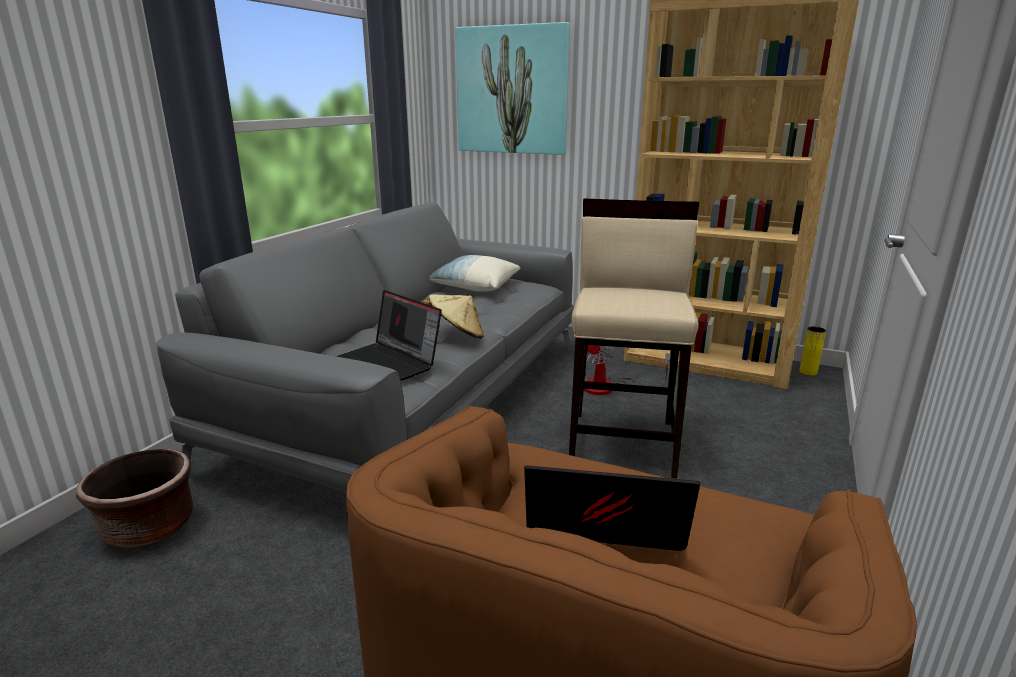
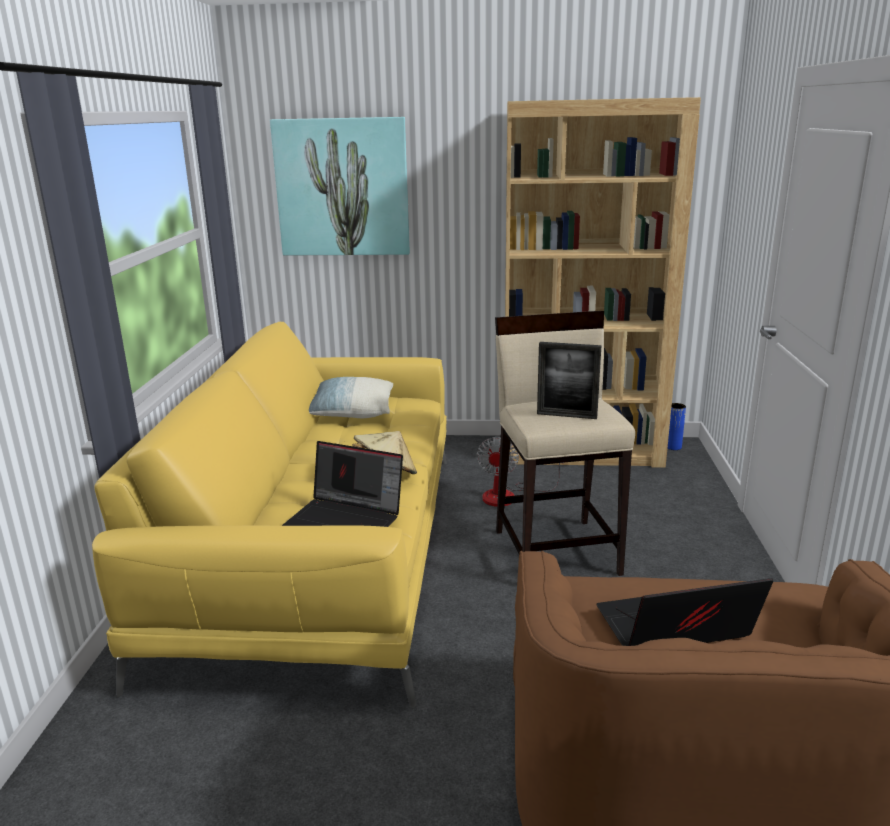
camera: 20 degrees left, 0 degrees up
(149, 527) = (124, 762): brown planter -> none
(418, 400) = (323, 549): grey sofa -> yellow sofa
(630, 300) = (566, 415): none -> picture frame
(808, 372) = (673, 447): yellow vase -> blue vase

